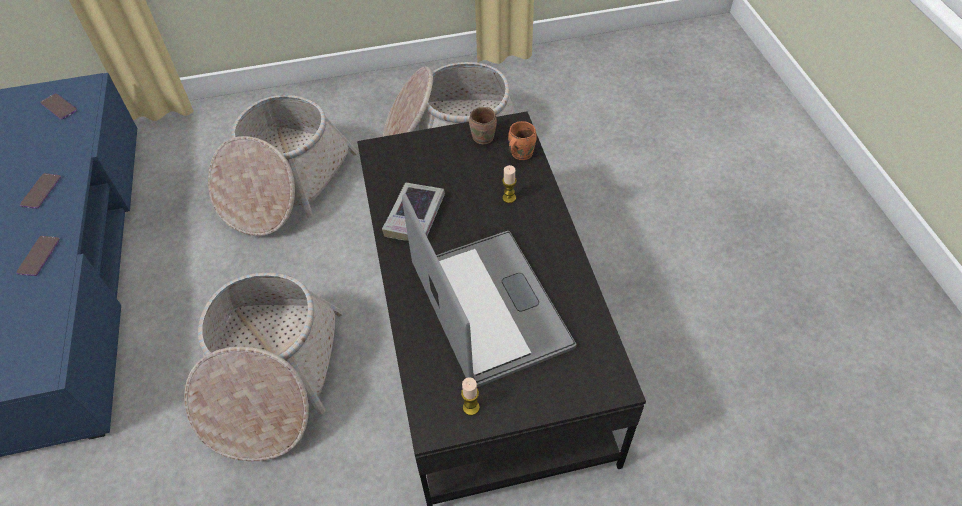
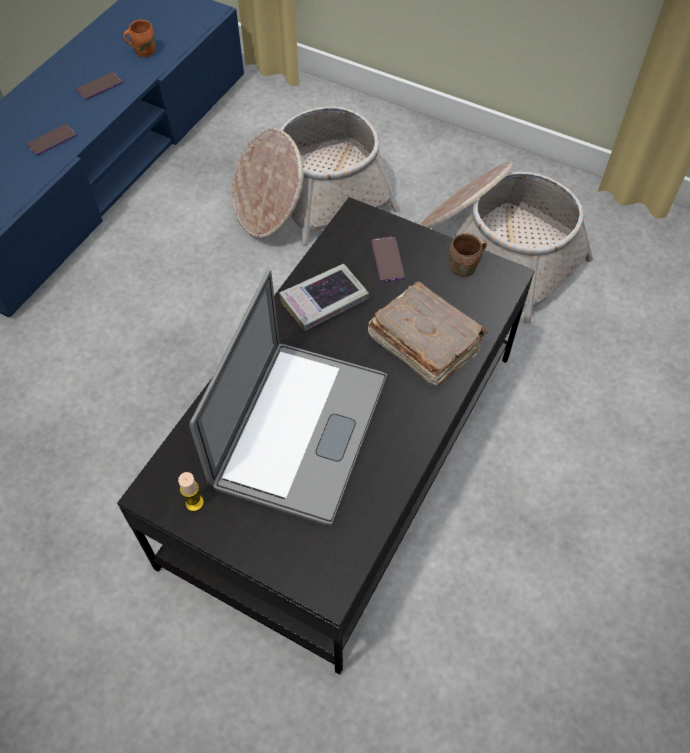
camera: 40 degrees right, 5 degrees up
(59, 107) = (174, 19): phone -> phone (387, 259)
(271, 379) = (148, 362): basket -> none
(509, 198) = (423, 344): candle -> brown book
(519, 153) = (480, 307): orange mug -> orange mug (144, 51)

